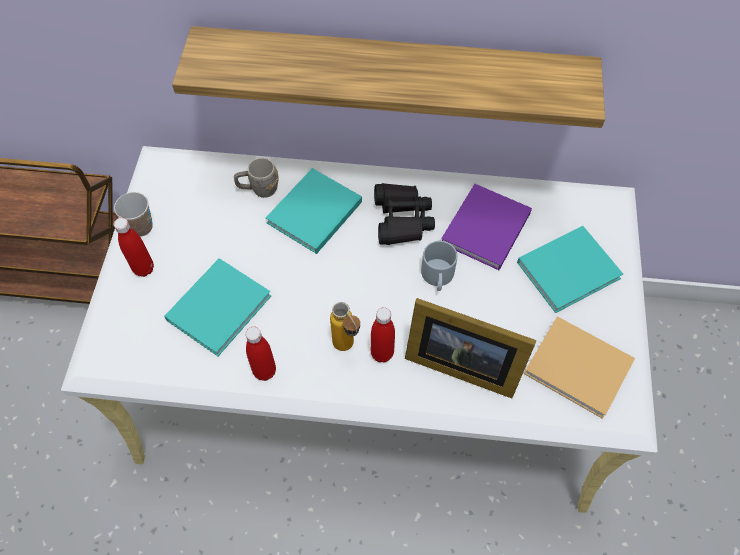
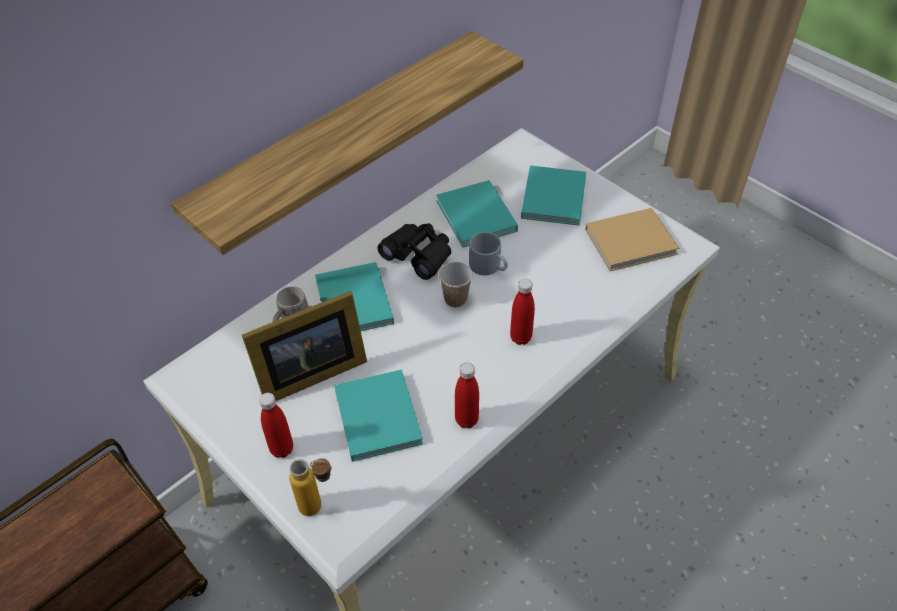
camera: 50 degrees left, 10 degrees down
(141, 227) = (236, 427): cup -> cup (455, 299)
(347, 349) = (497, 356): bottle -> bottle (319, 507)
(459, 362) = (569, 299): picture frame -> picture frame (307, 373)
(484, 230) = (477, 217): purple book -> turquoise book

